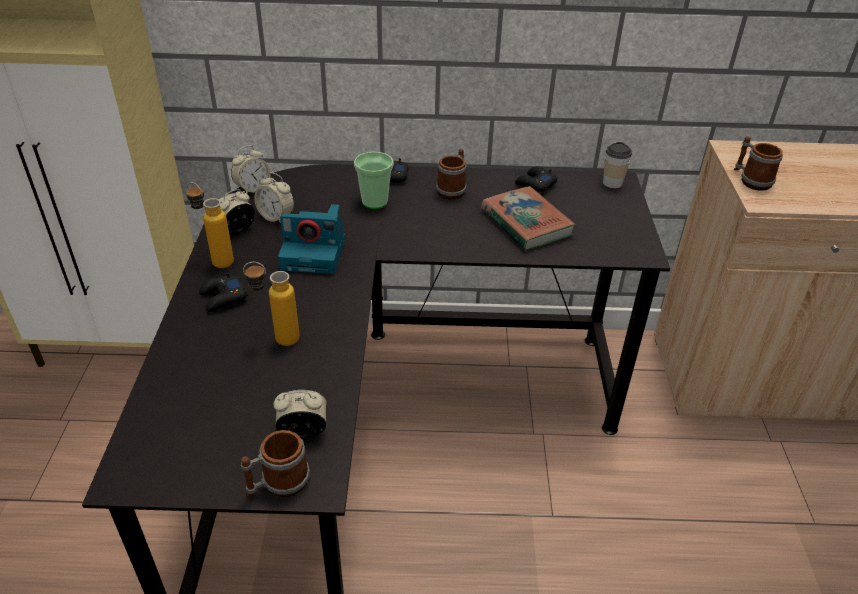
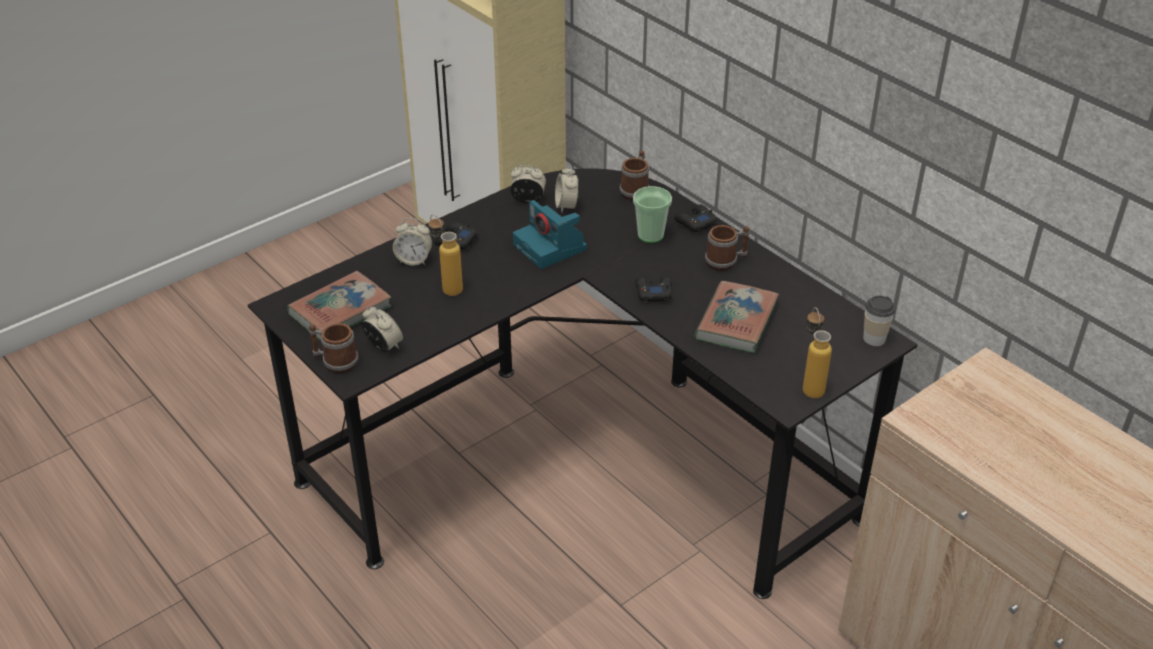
camera: 50 degrees right, 0 degrees up
(205, 432) = (340, 311): none -> book
(216, 259) = (487, 213): bottle -> bottle (810, 385)
(253, 189) = (583, 175): alarm clock -> alarm clock (414, 260)
(535, 184) = (802, 298): black game controller -> black game controller (653, 292)
(751, 180) = (945, 400): mug -> mug (636, 190)

